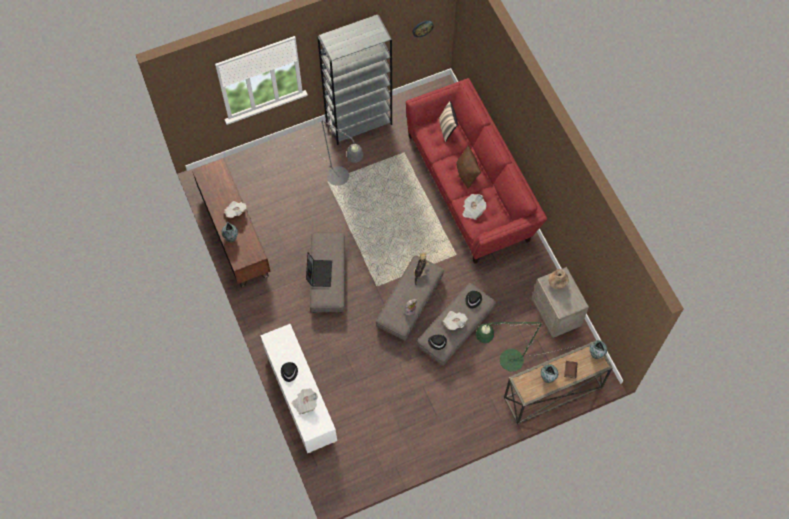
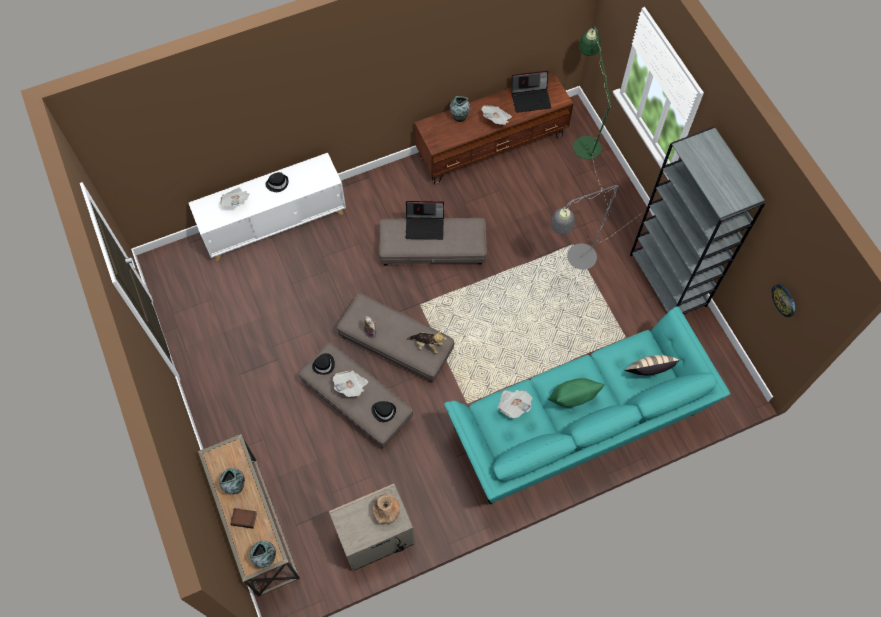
camera: 90 degrees right, 0 degrees up
(217, 186) = (531, 98): none -> laptop
(467, 174) = (572, 399): brown pillow -> green pillow
(471, 186) = (576, 426): red sofa -> turquoise sofa
(505, 361) = (306, 463): green floor lamp -> green floor lamp (584, 141)

